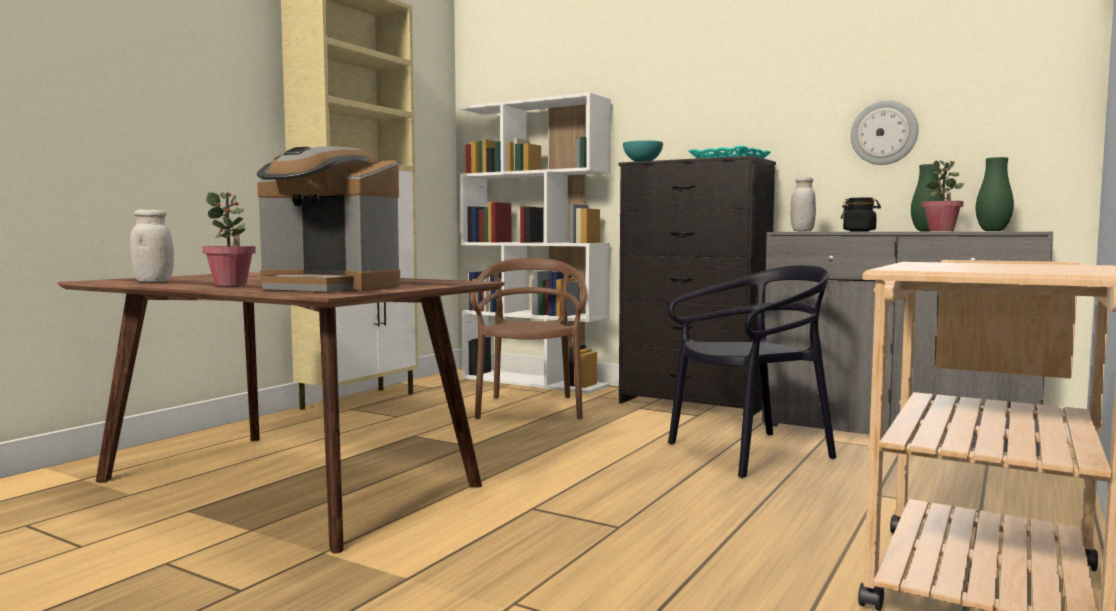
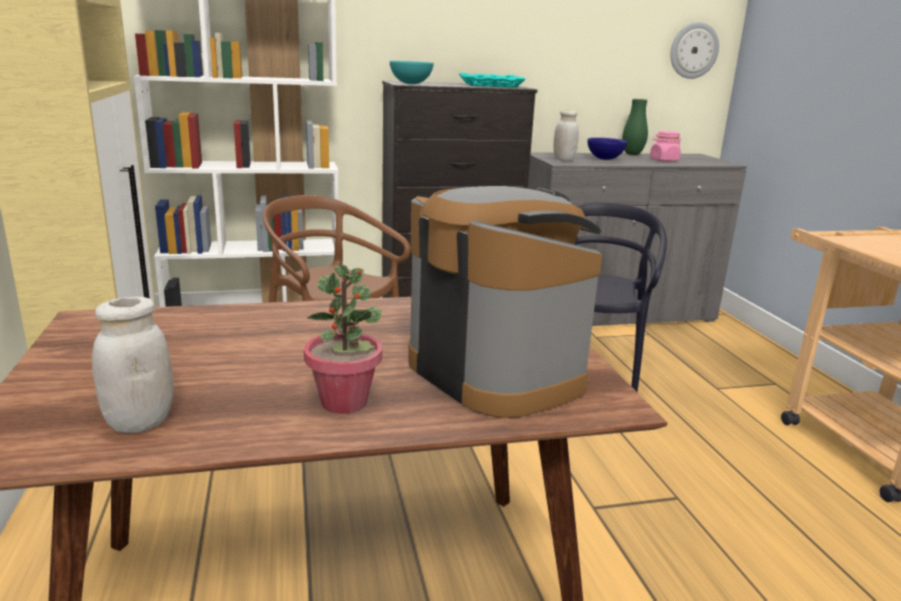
camera: 45 degrees left, 15 degrees up
(330, 287) = (496, 372): coffee machine -> coffee machine turned 105 degrees counterclockwise
(859, 231) = (604, 159): black jar -> blue bowl
(884, 133) = (599, 65): wall clock -> wall clock (693, 50)
(941, 231) = (664, 160): potted plant -> pink jar
(993, 231) = (694, 160): green vase -> none

